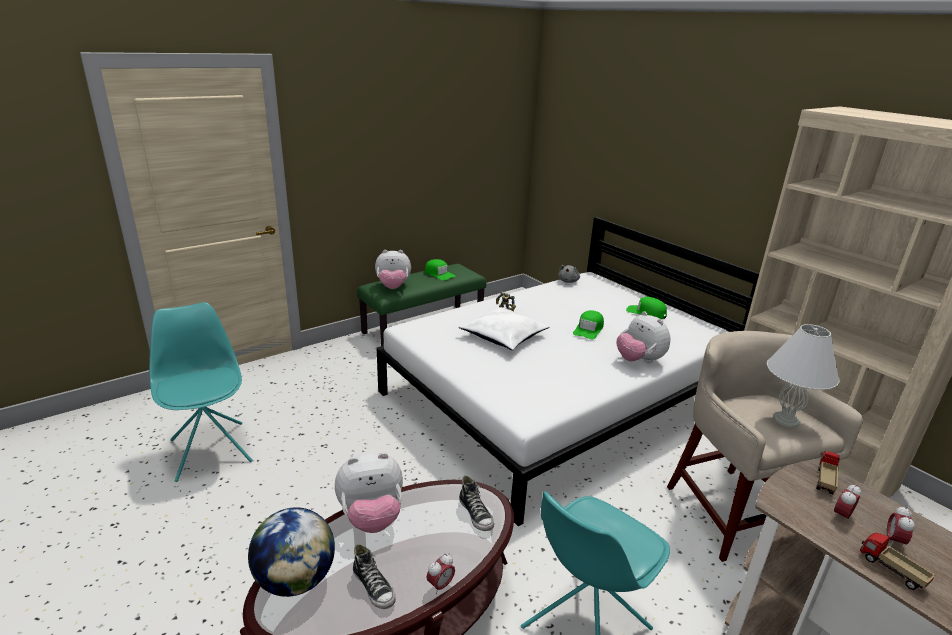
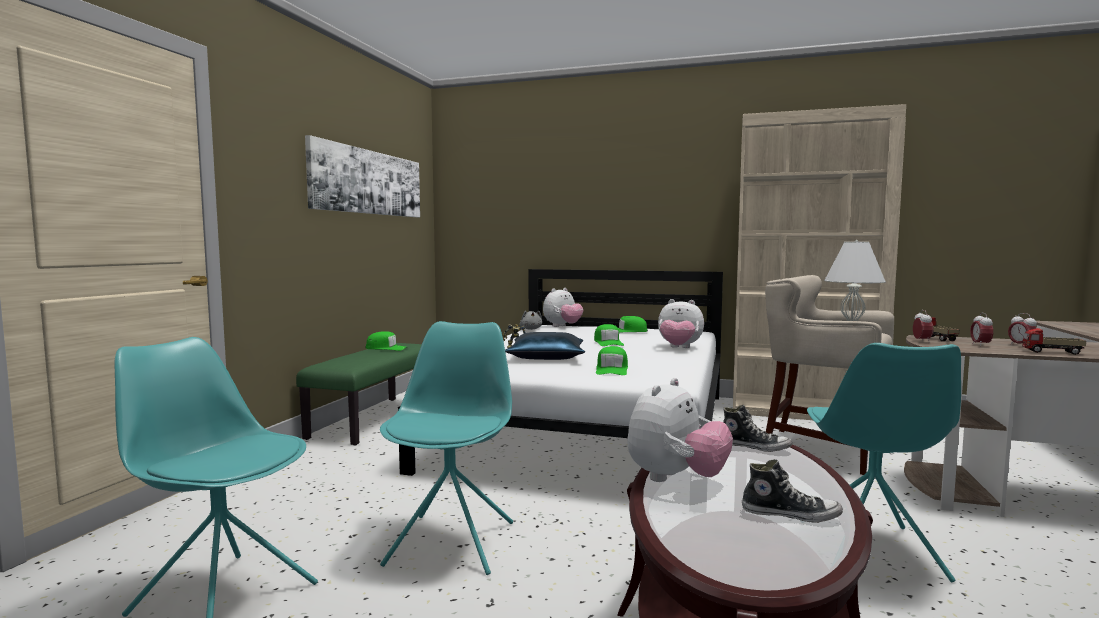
camera: 35 degrees left, 20 degrees down
(296, 579) = (711, 542): globe -> none
(340, 466) = (452, 542): none -> turquoise chair
(393, 287) = (350, 361): plush toy -> plush toy (562, 326)
(440, 585) = (833, 489): alarm clock -> alarm clock (922, 341)
(445, 127) = (368, 182): none -> picture
(504, 336) = (547, 357): white pillow -> blue pillow
(519, 376) = (612, 369): none -> green cap

